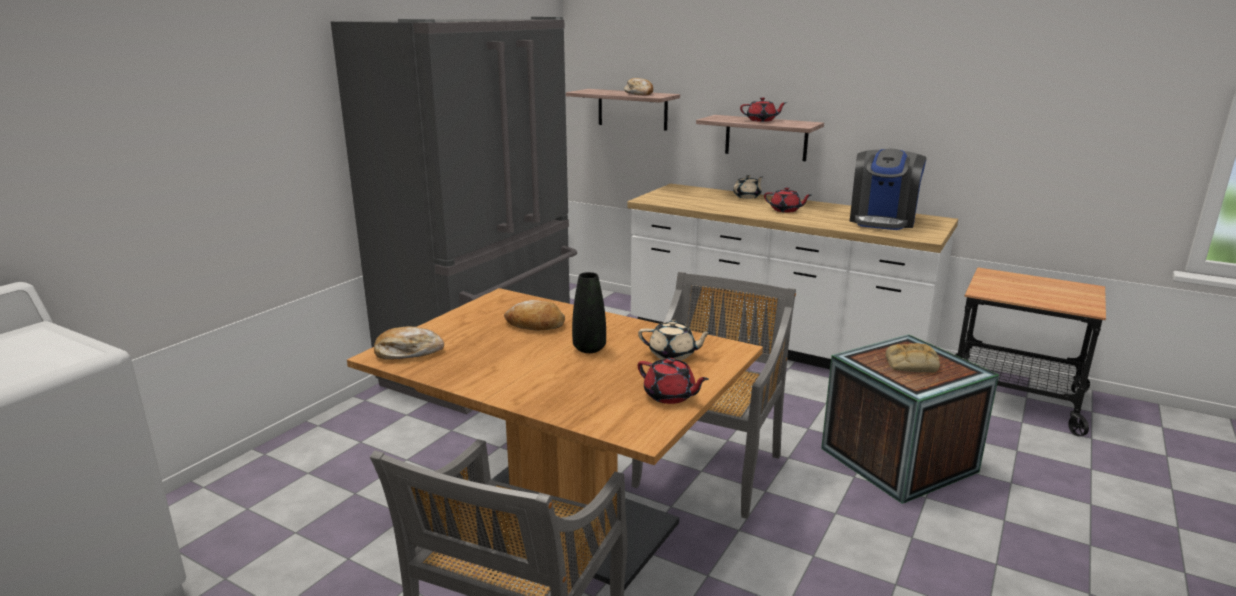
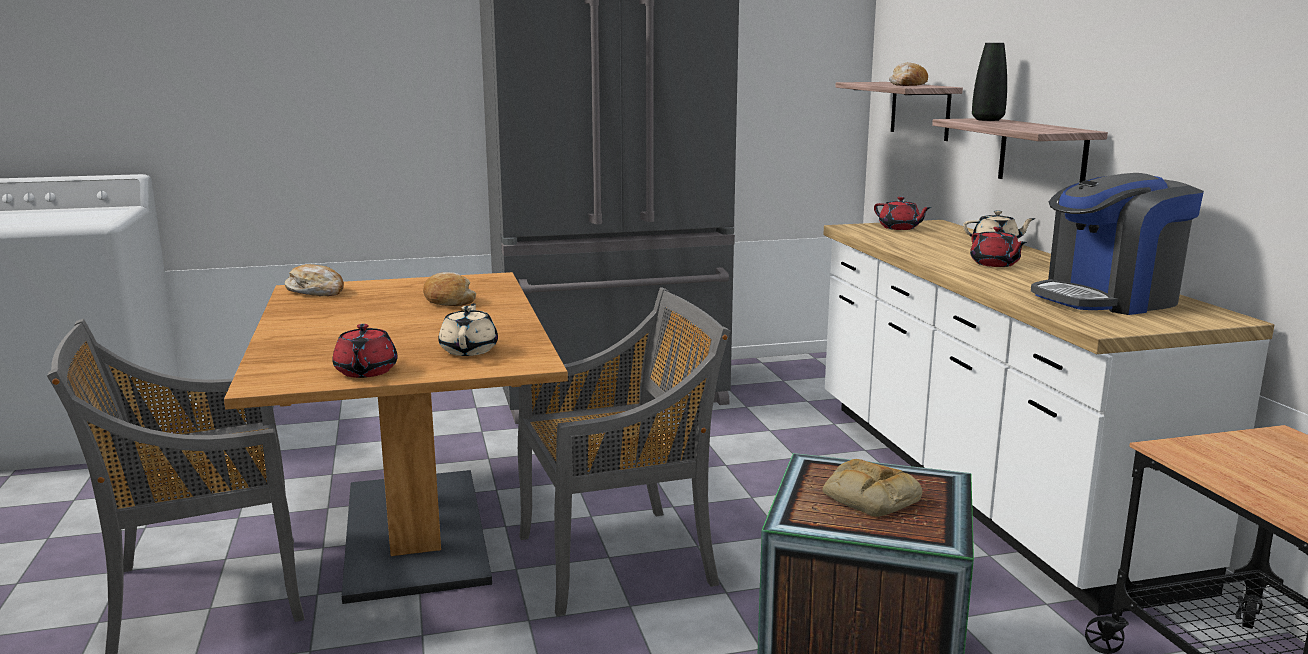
camera: 45 degrees right, 5 degrees down
(589, 348) = (427, 326): black vase -> black vase (987, 120)
(673, 355) = (469, 350): beige teapot -> beige teapot turned 150 degrees counterclockwise
(761, 120) = (1017, 124): red teapot -> red teapot (899, 228)

